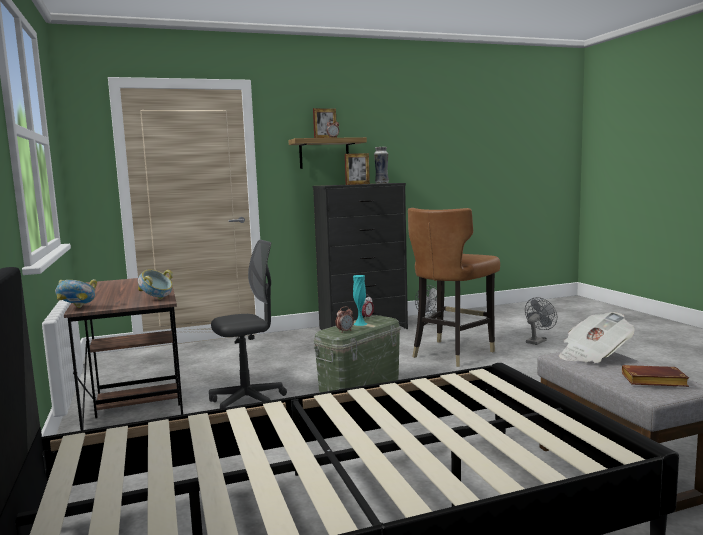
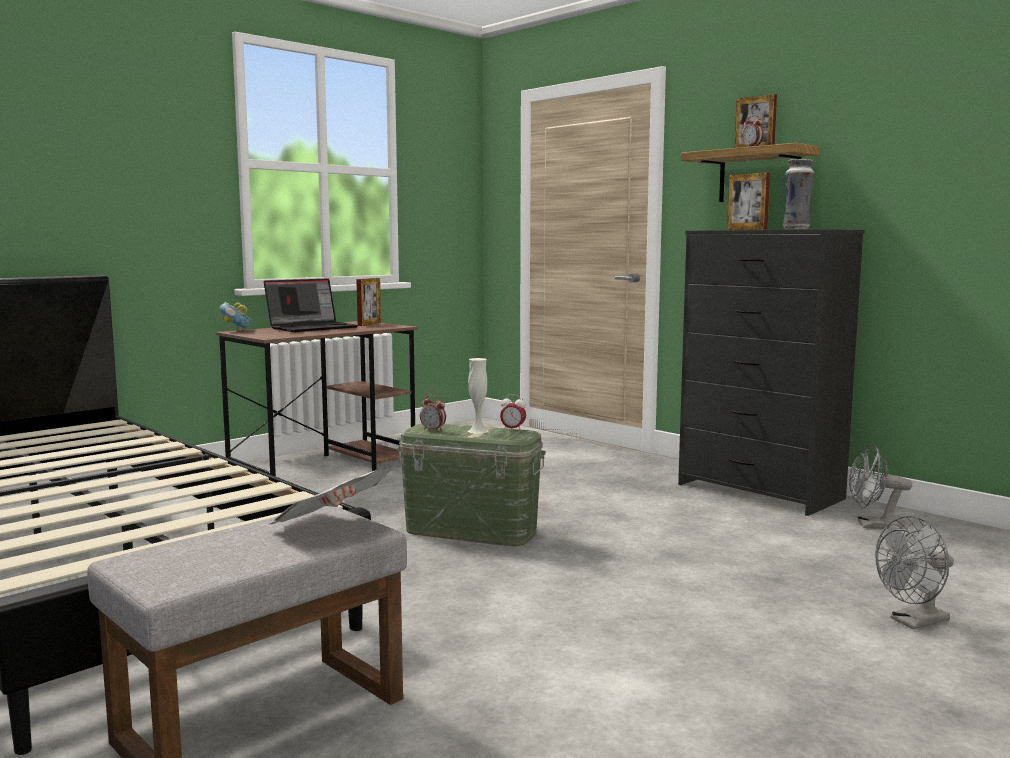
camera: 65 degrees right, 0 degrees up
(113, 292) = (313, 328): none -> laptop
(123, 281) = (369, 324): none -> picture frame
(157, 299) = (279, 335): bowl -> none
(248, 402) = (397, 492): grey office chair -> none
(360, 324) = (478, 431): turquoise vase -> white vase
(451, 353) = (714, 559): brown chair -> none
(537, 341) = (914, 622): grey fan -> grey fan turned 135 degrees clockwise
(652, 382) = (193, 561): brown book -> none

